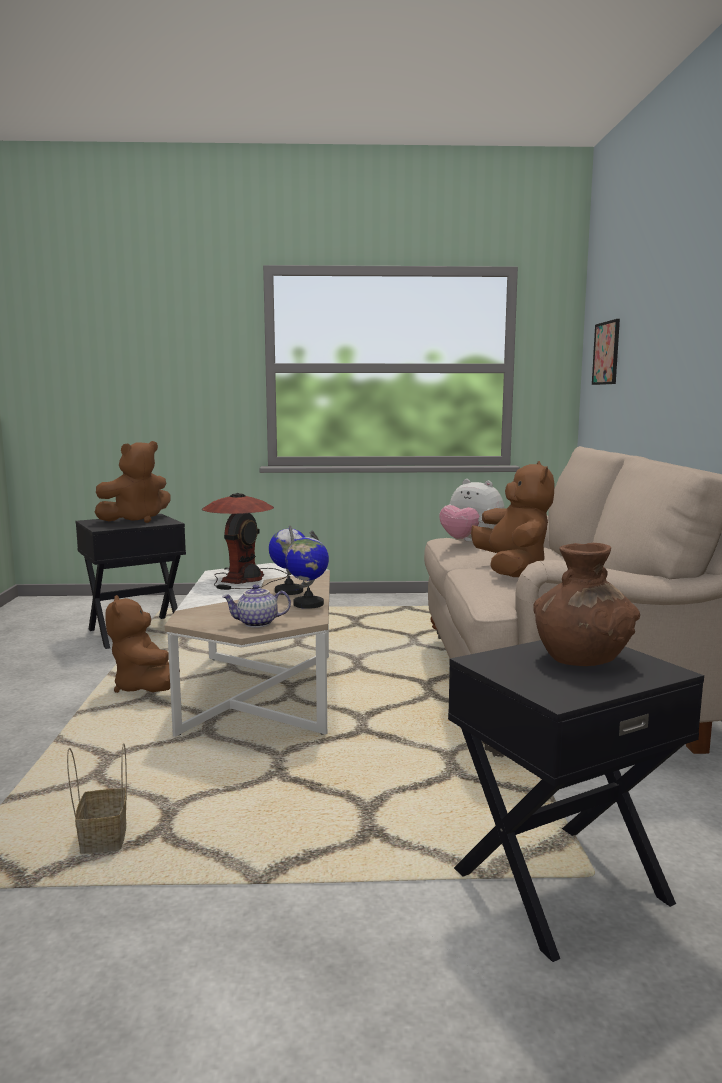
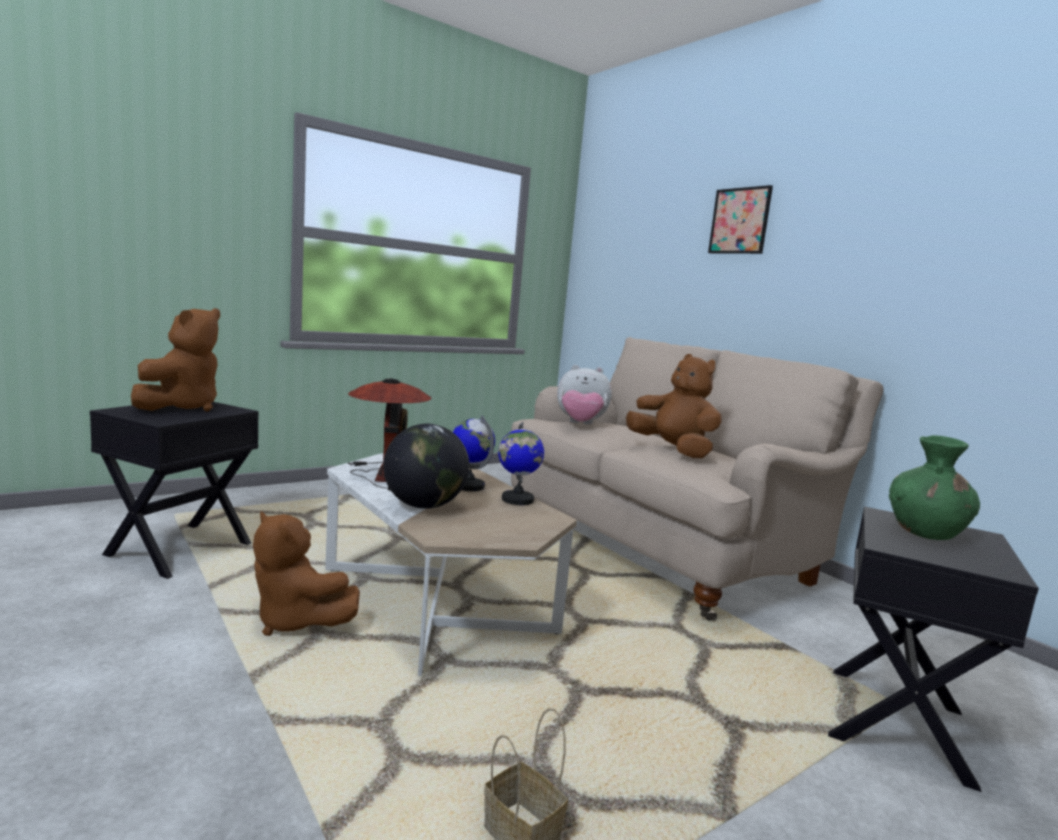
camera: 35 degrees left, 0 degrees up
(220, 601) = (424, 506): none -> globe
(257, 624) = (517, 529): teapot -> none
(581, 658) = (925, 532): brown vase -> green vase
(606, 353) = (613, 257): picture -> picture (739, 221)

